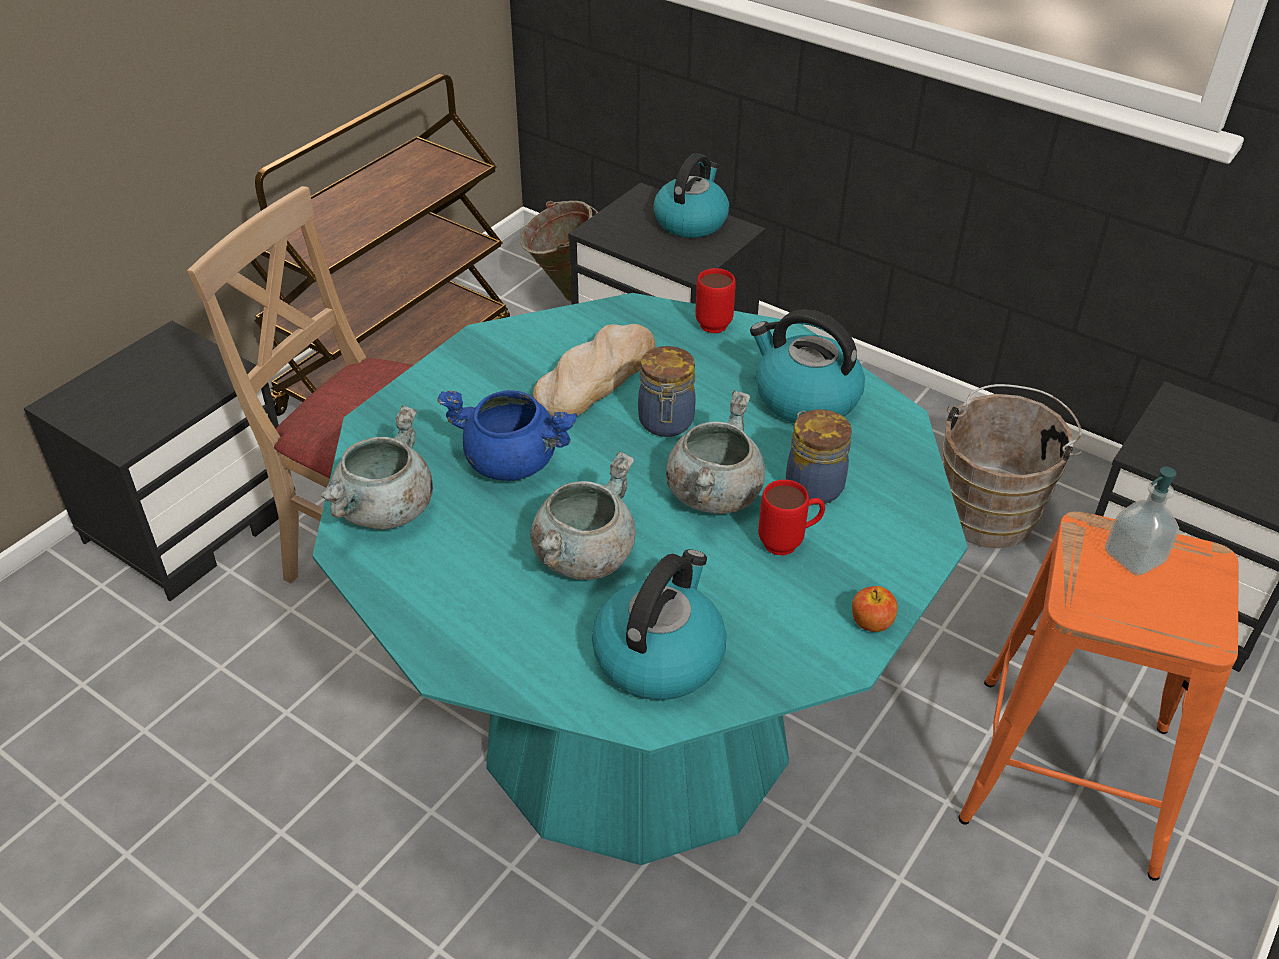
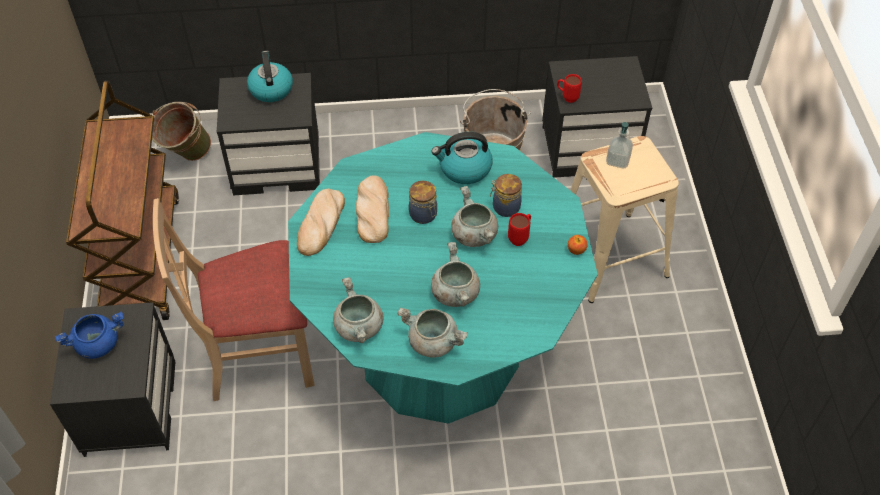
camera: 40 degrees left, 10 degrees up
(464, 602) = (433, 342): none -> grey cooking pot
(504, 352) = (321, 224): none -> bread
(512, 461) = (384, 272): blue cooking pot -> blue cooking pot (98, 344)
(659, 655) = (521, 312): kettle -> none
(710, 321) = (389, 154): red mug -> red mug (567, 97)
(1065, 774) = (610, 257): orange stool -> beige stool

